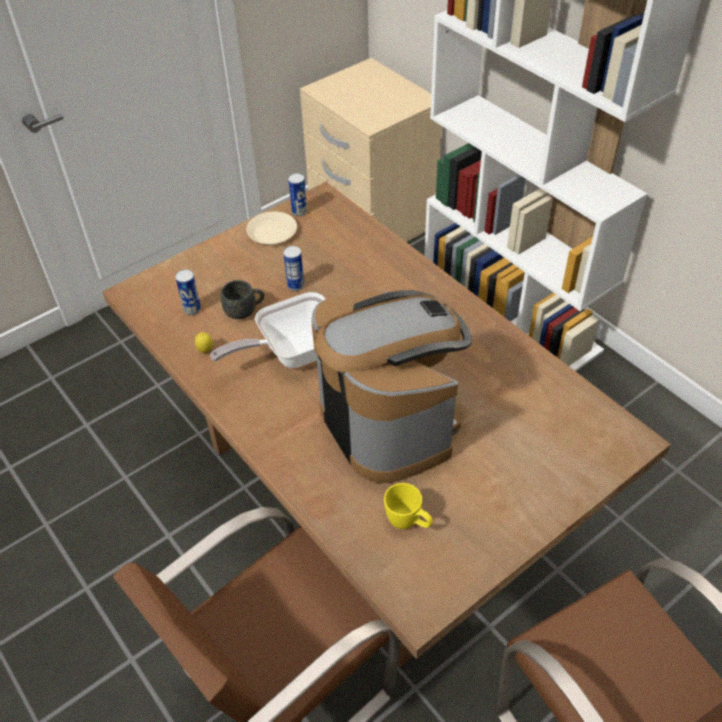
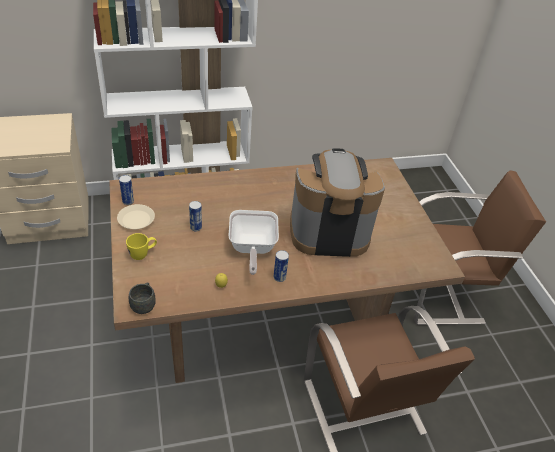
camera: 70 degrees left, 5 degrees down
(192, 309) = (176, 280): can -> can (279, 277)
(245, 311) = (199, 257): grey mug -> grey mug (144, 304)
(408, 523) = (395, 251): yellow mug -> yellow mug (143, 254)

